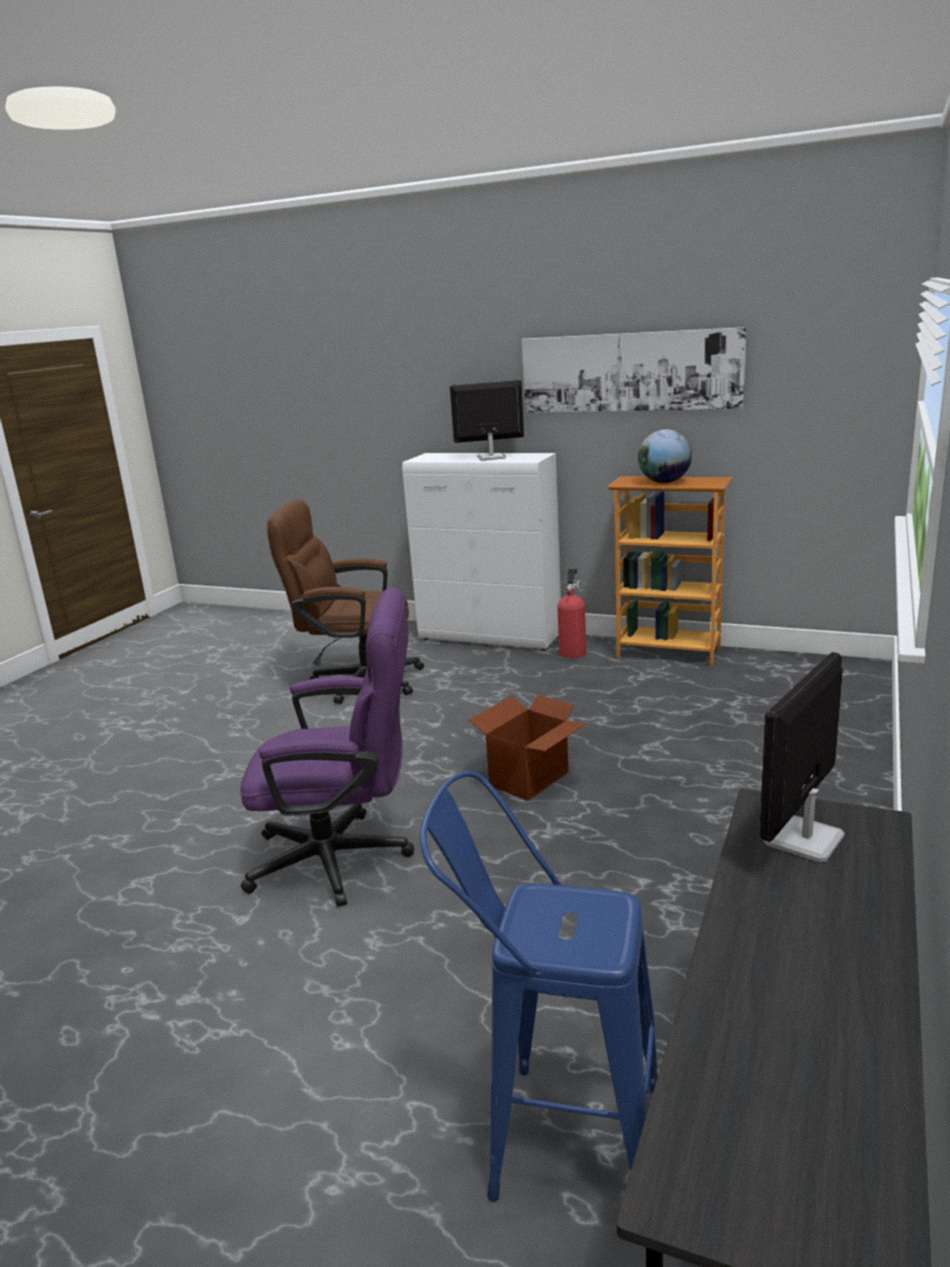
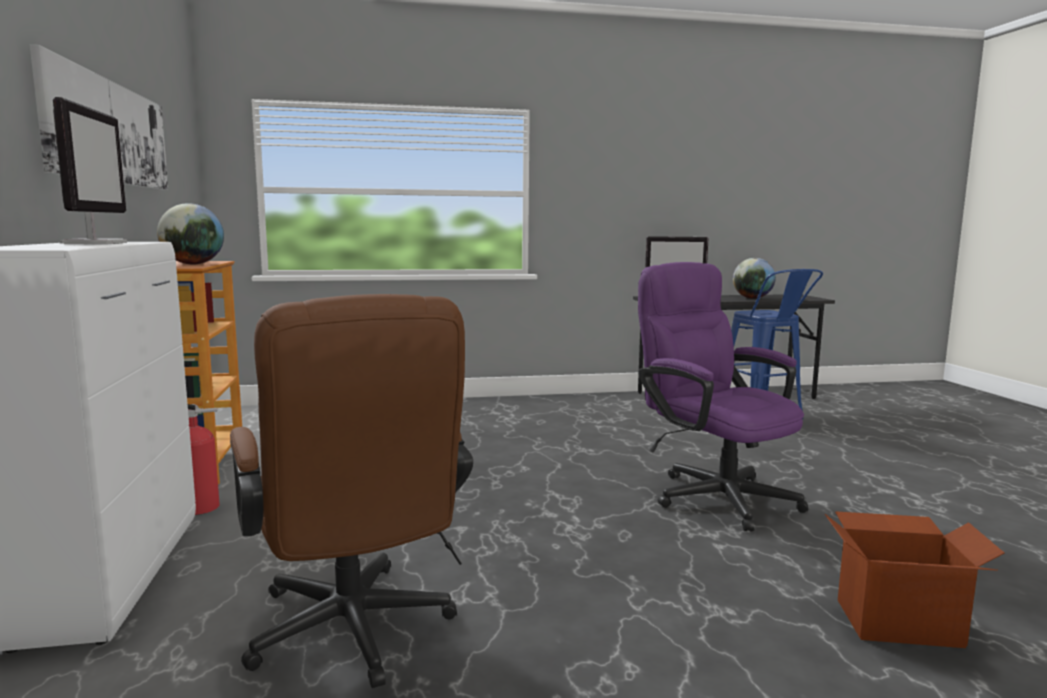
camera: 125 degrees left, 10 degrees down
(490, 457) = (94, 243): monitor -> monitor turned 150 degrees counterclockwise
(530, 779) = (525, 467): cardboard box -> cardboard box (897, 622)
(772, 1003) = (752, 298): none -> globe

